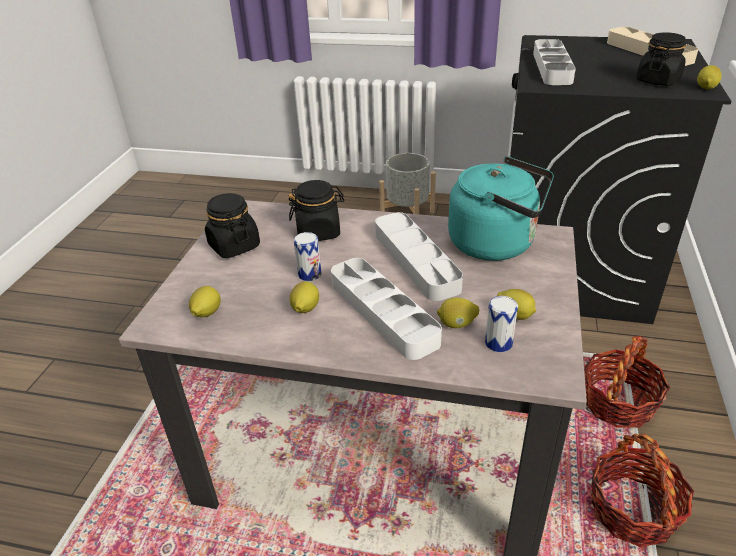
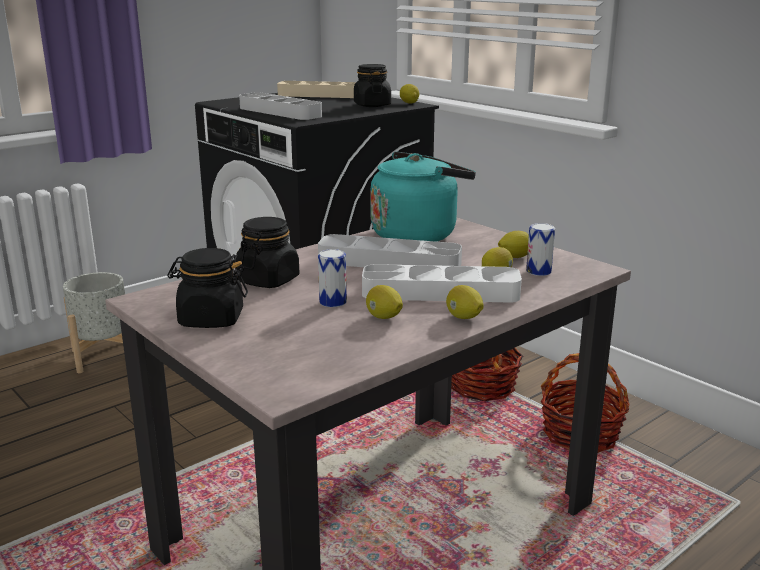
camera: 55 degrees left, 15 degrees down
(206, 313) = (311, 360): lemon -> lemon (464, 318)

